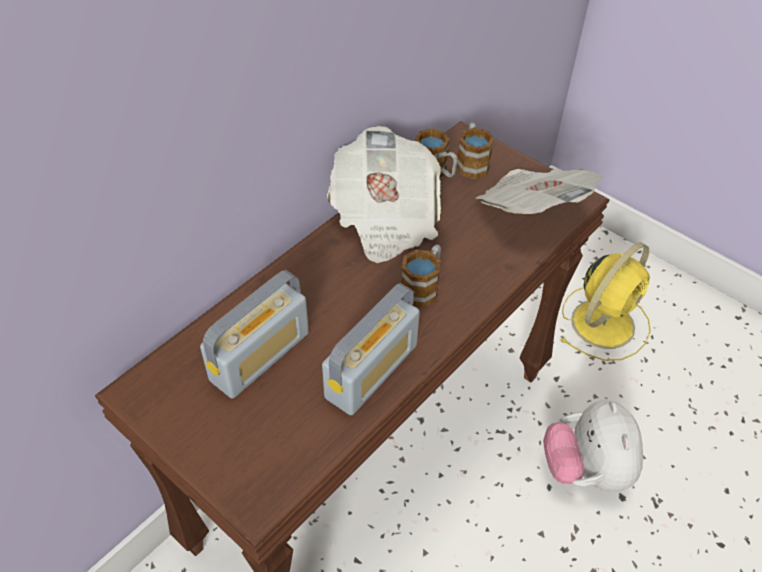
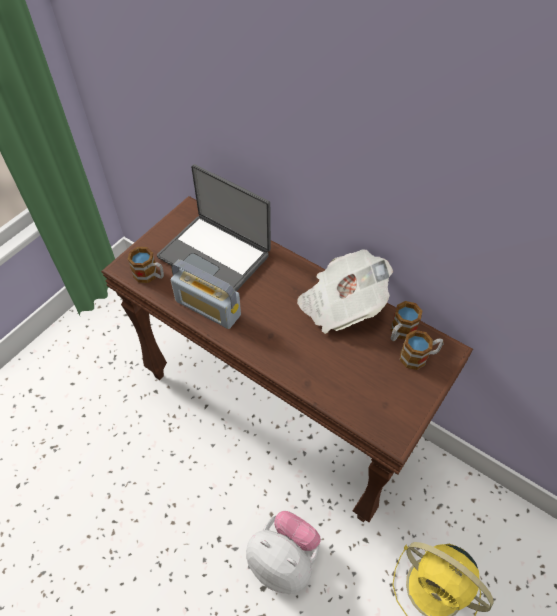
camera: 85 degrees right, 5 degrees up
(260, 356) = (216, 255): radio -> laptop
(423, 287) = (279, 331): mug -> mug (150, 275)
(532, 210) = (372, 400): newspaper -> none
(585, 469) = (283, 559): plush toy -> plush toy turned 45 degrees clockwise

